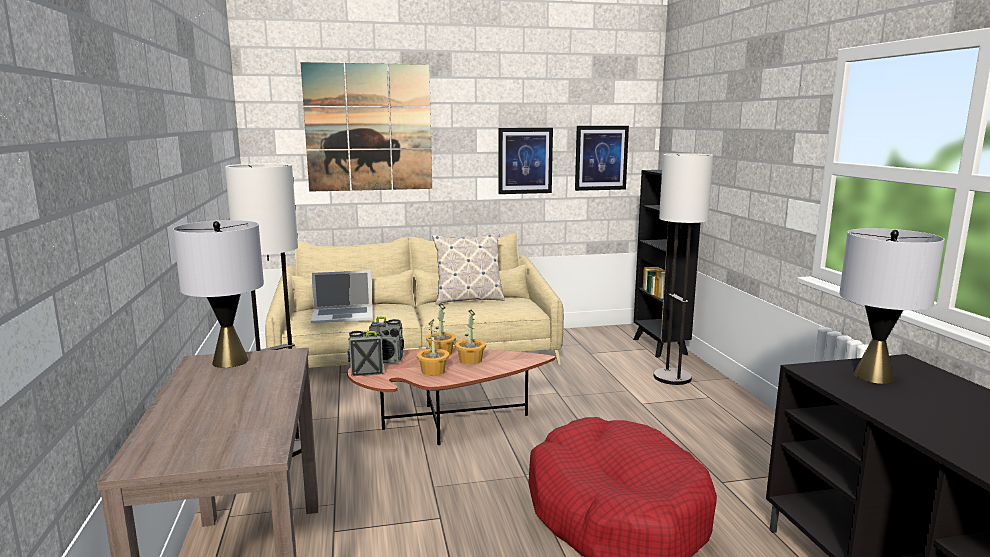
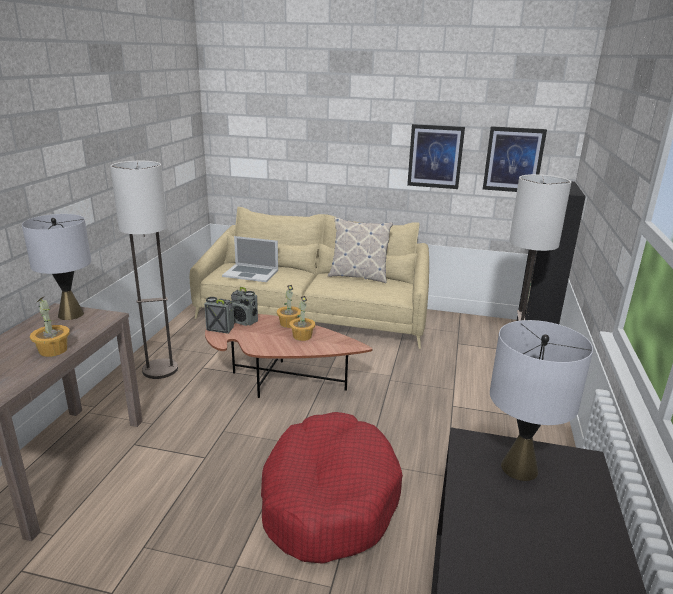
camera: 25 degrees right, 10 degrees up
(369, 128) = (299, 117): picture -> none
(433, 371) = (265, 340): potted plant -> potted plant (53, 350)

